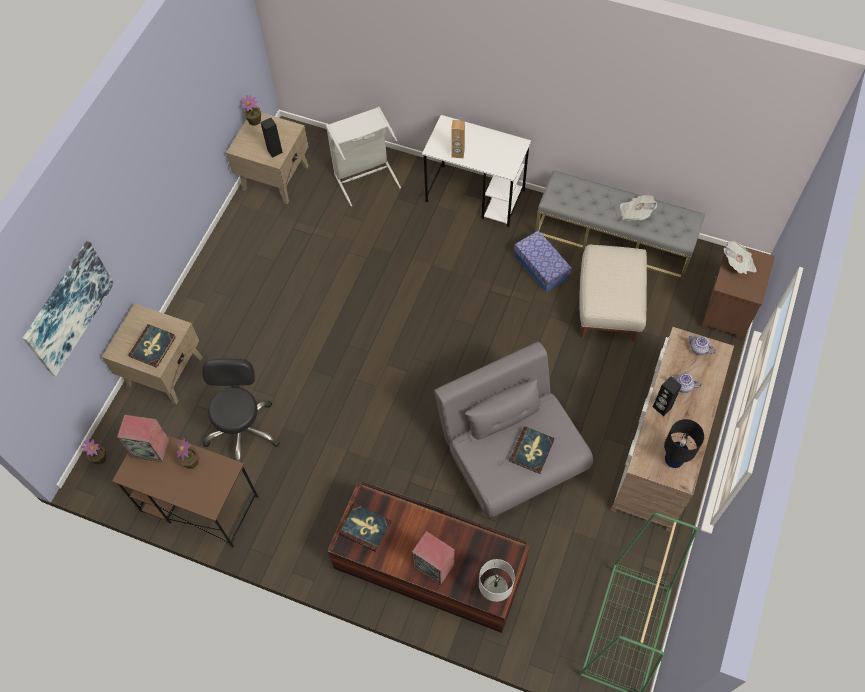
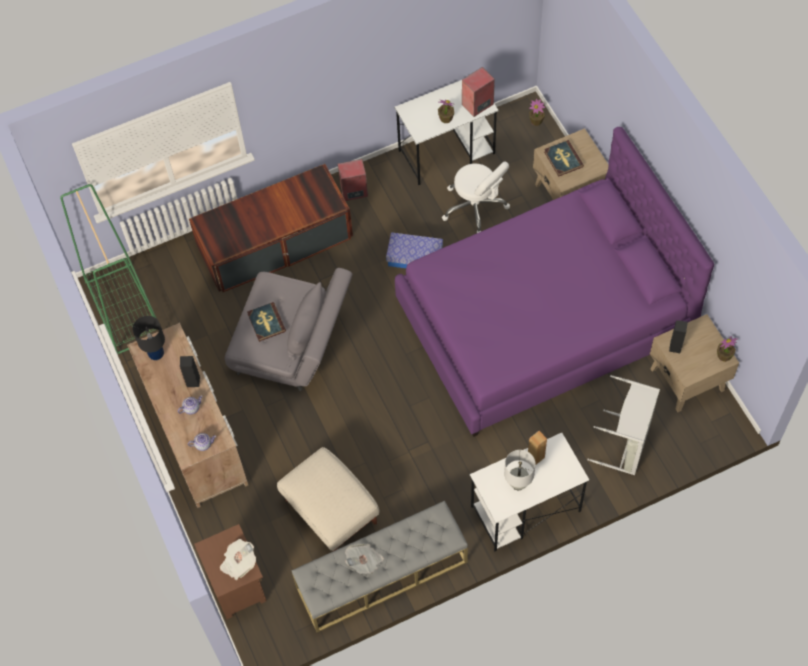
camera: 135 degrees right, 0 degrees up
(68, 308) = (592, 78): picture -> none
(198, 504) = (447, 152): brown desk -> white desk
(243, 428) = (477, 209): black office chair -> white office chair
(309, 297) = (544, 319): none -> purple bed
(365, 528) = (316, 192): book -> none
(434, 565) = (255, 208): speaker -> speaker (353, 191)
(494, 591) = (207, 226): white table lamp -> white table lamp (518, 483)
(541, 267) = (411, 496): storage box -> storage box (415, 257)

